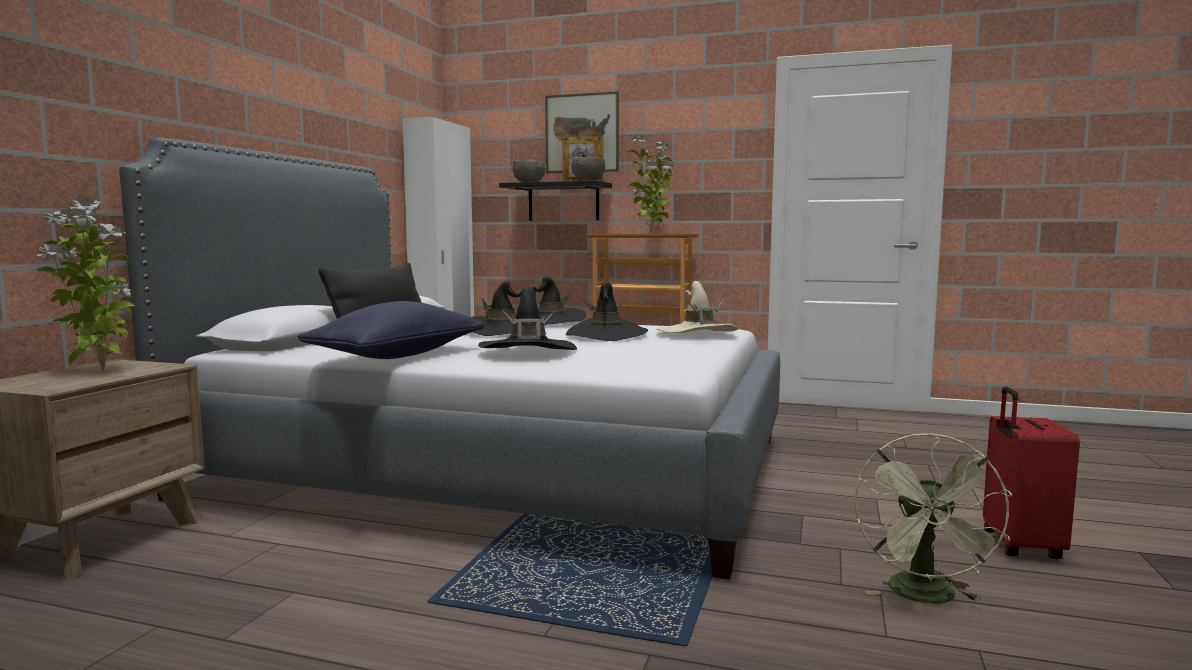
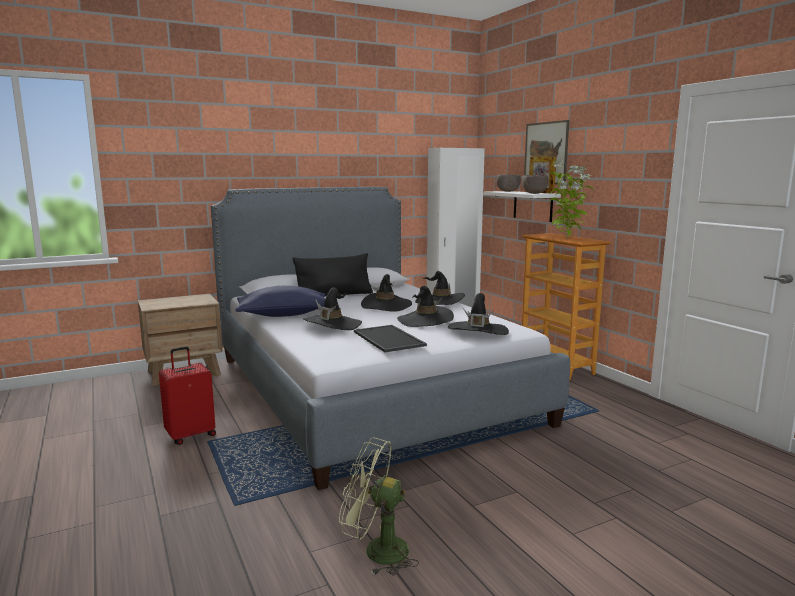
camera: 45 degrees right, 5 degrees up
(99, 371) = (186, 300): potted plant -> none
(563, 202) = (532, 206): black shelf -> white shelf
(652, 348) = (390, 338): none -> tray
(696, 333) = (478, 331): beige hat -> black hat
(926, 598) = (376, 551): green fan -> green fan turned 45 degrees clockwise
(1019, 546) = (519, 563): red suitcase -> red suitcase (190, 435)

